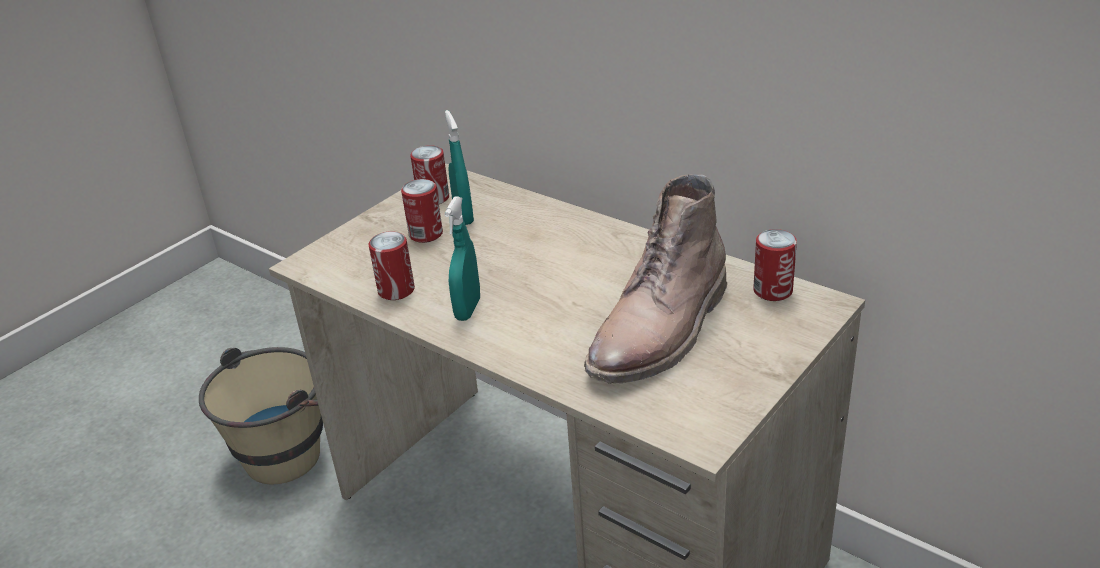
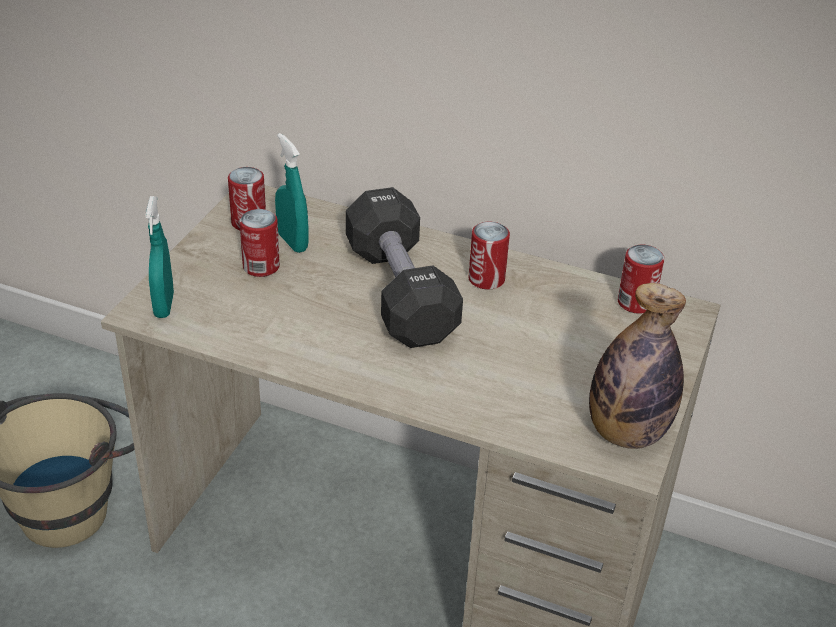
camera: 20 degrees left, 5 degrees up
(396, 290) = (260, 335): can -> can (486, 279)
(468, 309) = (347, 350): turquoise spray bottle -> turquoise spray bottle (164, 305)
(541, 264) = (400, 292): none -> black dumbbell
(662, 331) = (551, 355): brown boot -> none
(707, 410) = (626, 433): none -> bottle

